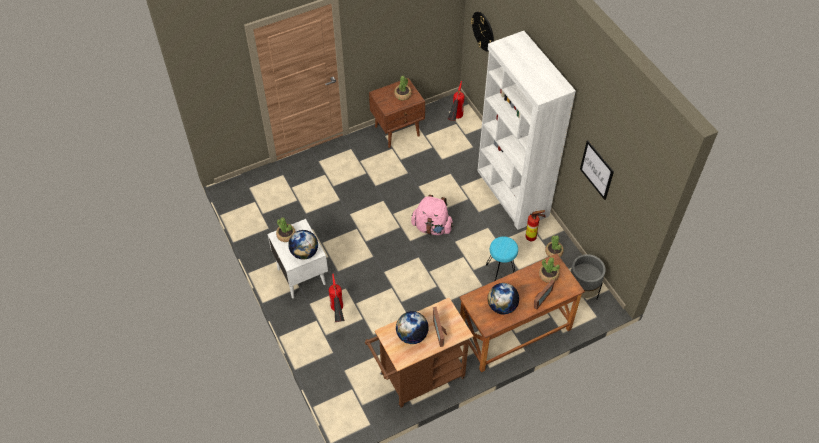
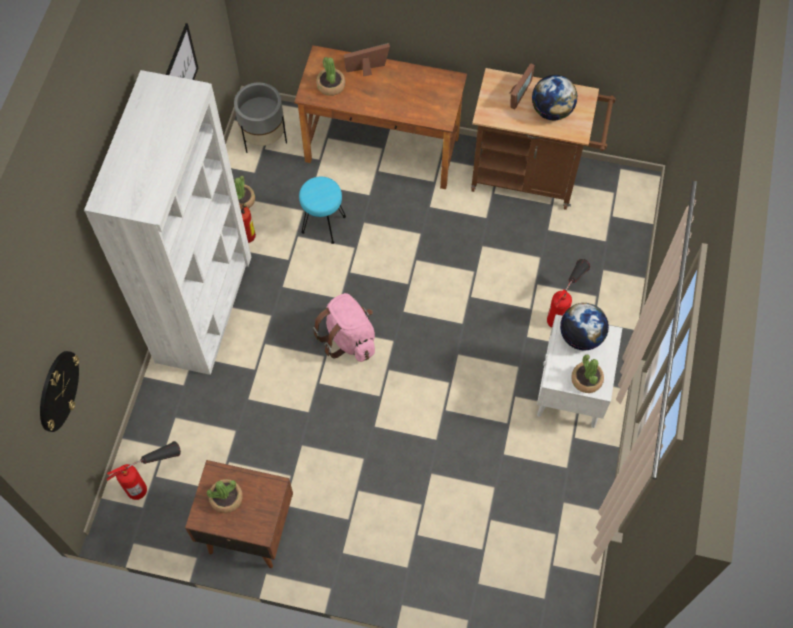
camera: 140 degrees left, 10 degrees up
(501, 306) = (417, 89): globe -> none

